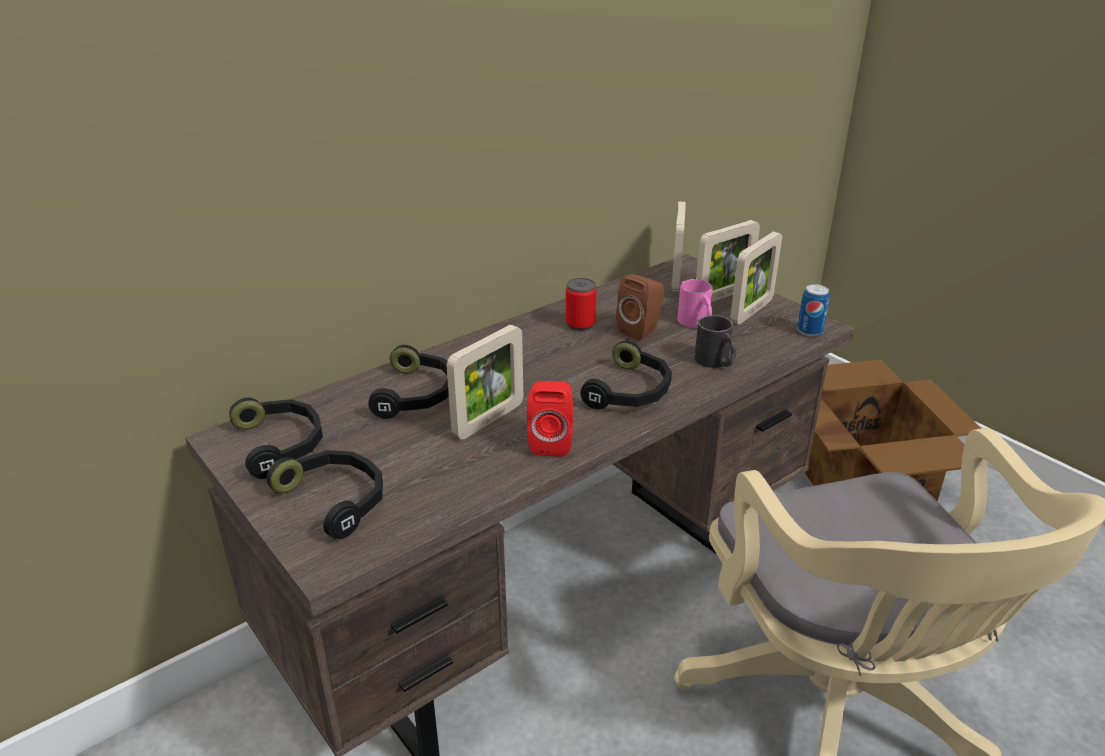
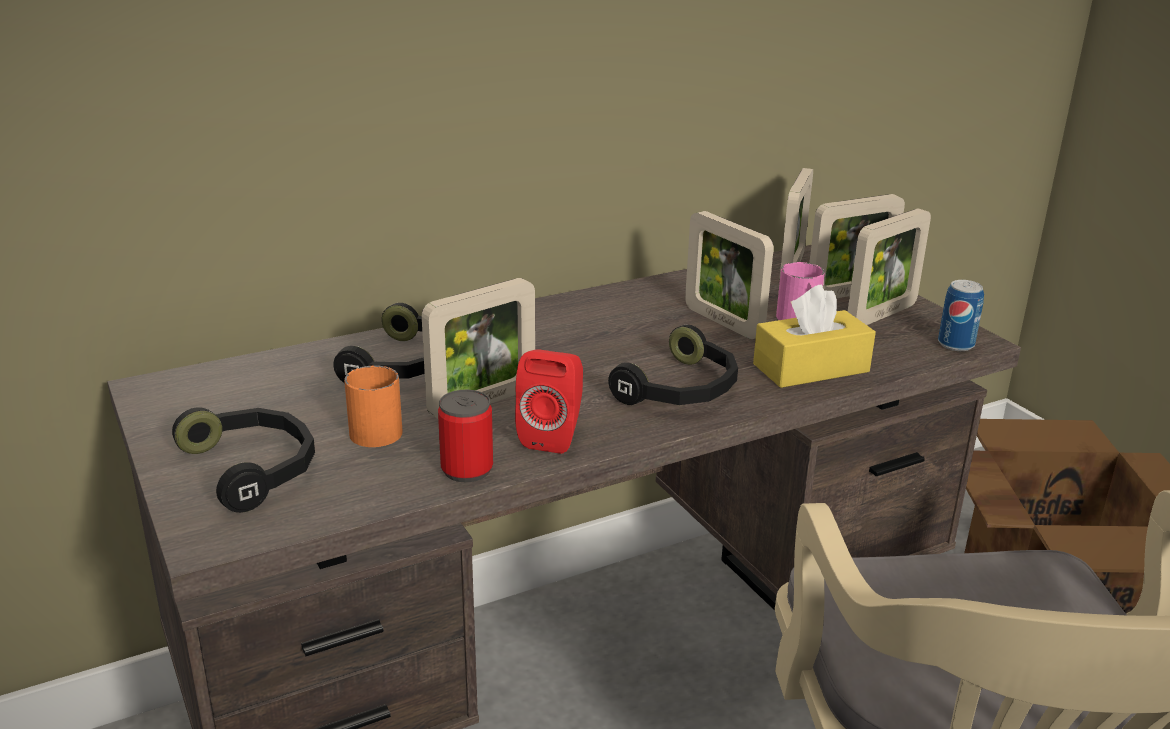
camera: 10 degrees right, 5 degrees down
(282, 444) = (216, 401): black headphones -> none
(412, 453) = (370, 428): none -> orange mug
(580, 324) = (645, 308): can -> can (467, 469)
(641, 330) = (723, 322): brown speaker -> picture frame
(716, 362) = (811, 368): black mug -> yellow tissue box

